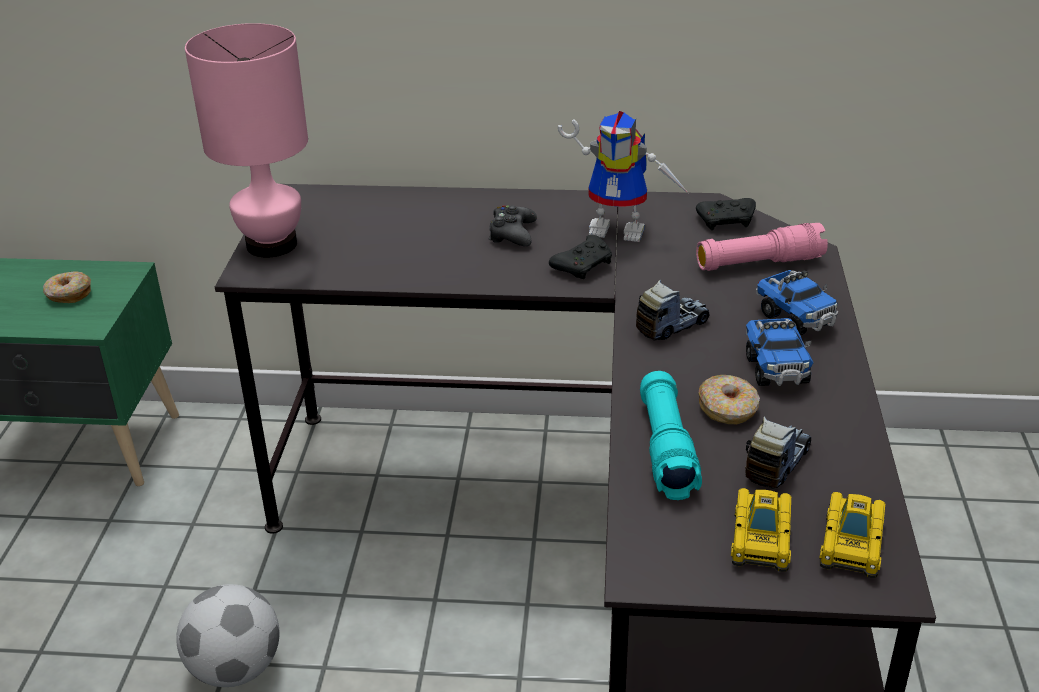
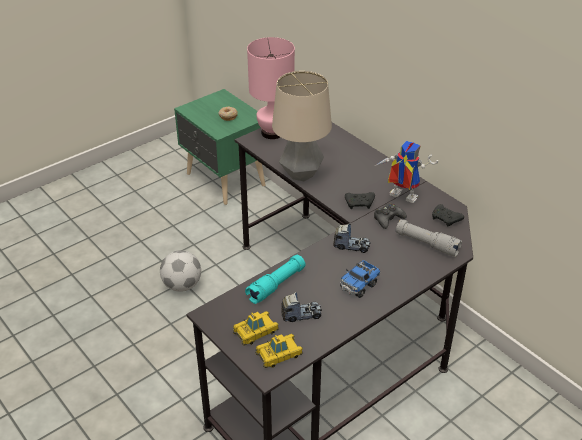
camera: 45 degrees right, 5 degrees up
(425, 275) = (301, 174): none -> table lamp
(512, 234) = (356, 175): black game controller -> black game controller (388, 219)
(622, 229) = (399, 198): toy robot -> toy robot turned 150 degrees clockwise
(728, 409) = (318, 287): donut -> none
(759, 263) = (427, 244): pink flashlight -> grey flashlight
(795, 318) = (400, 273): toy truck -> none

